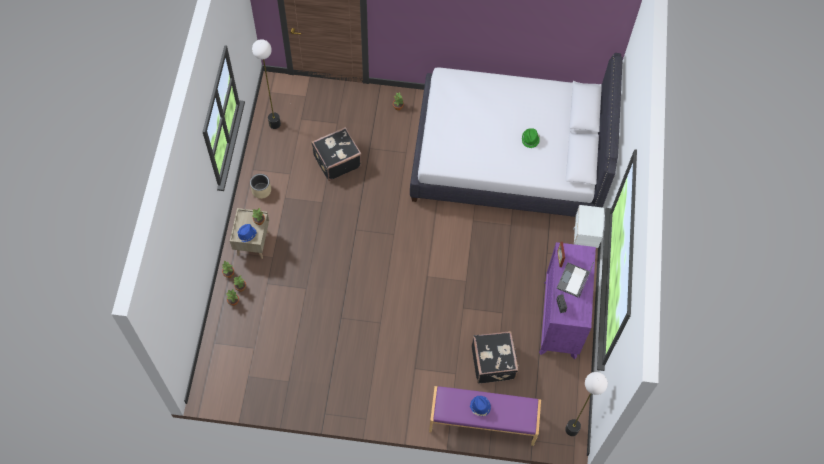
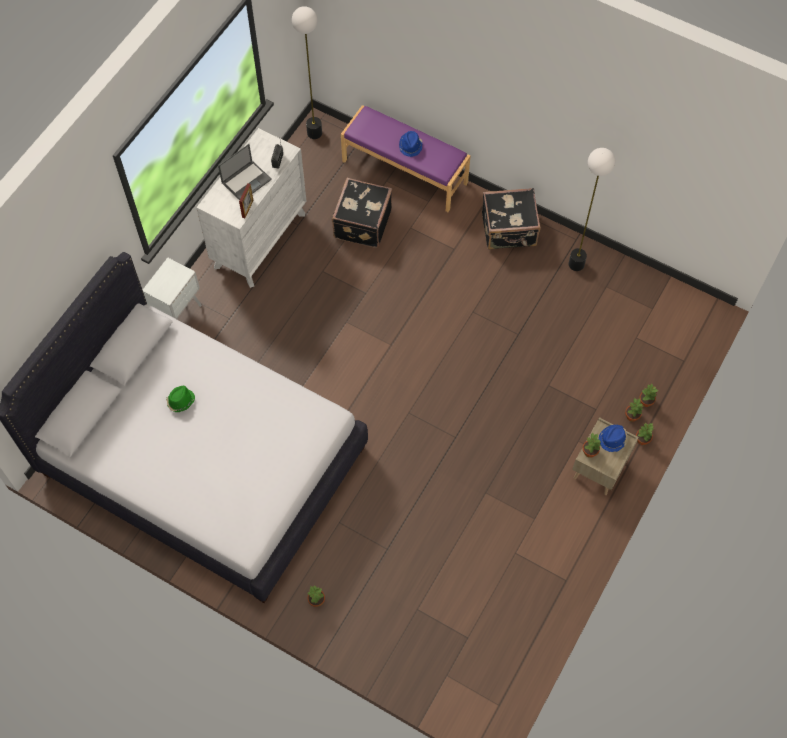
camera: 155 degrees left, 0 degrees up
(261, 190) = (564, 542): beige planter -> none
(274, 124) = (511, 644): floor lamp -> floor lamp (576, 264)
(336, 160) = (442, 547): black suitcase -> black suitcase (509, 230)
(560, 319) = (260, 240): purple dresser -> white dresser

